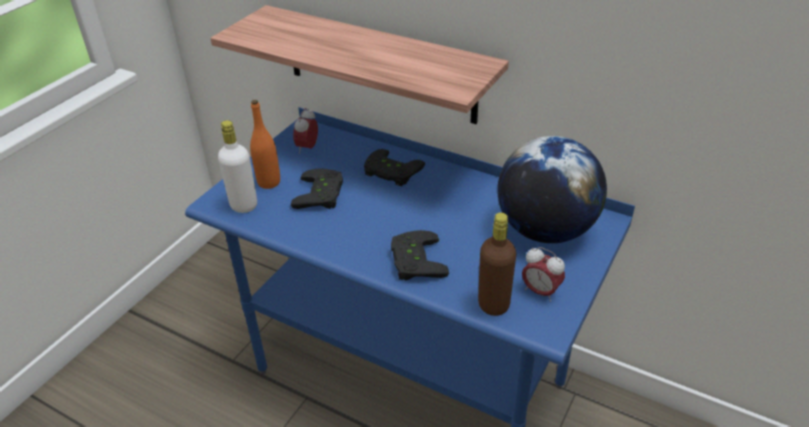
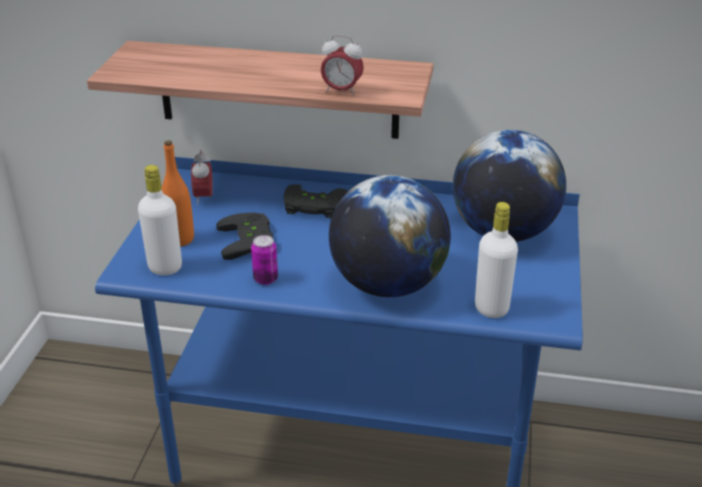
camera: 20 degrees left, 5 degrees down
(315, 233) = (265, 279): none -> can
(413, 260) = (388, 285): black game controller -> globe
(493, 304) = (491, 308): brown bottle -> white bottle
(540, 291) = (529, 288): alarm clock -> alarm clock (342, 91)

